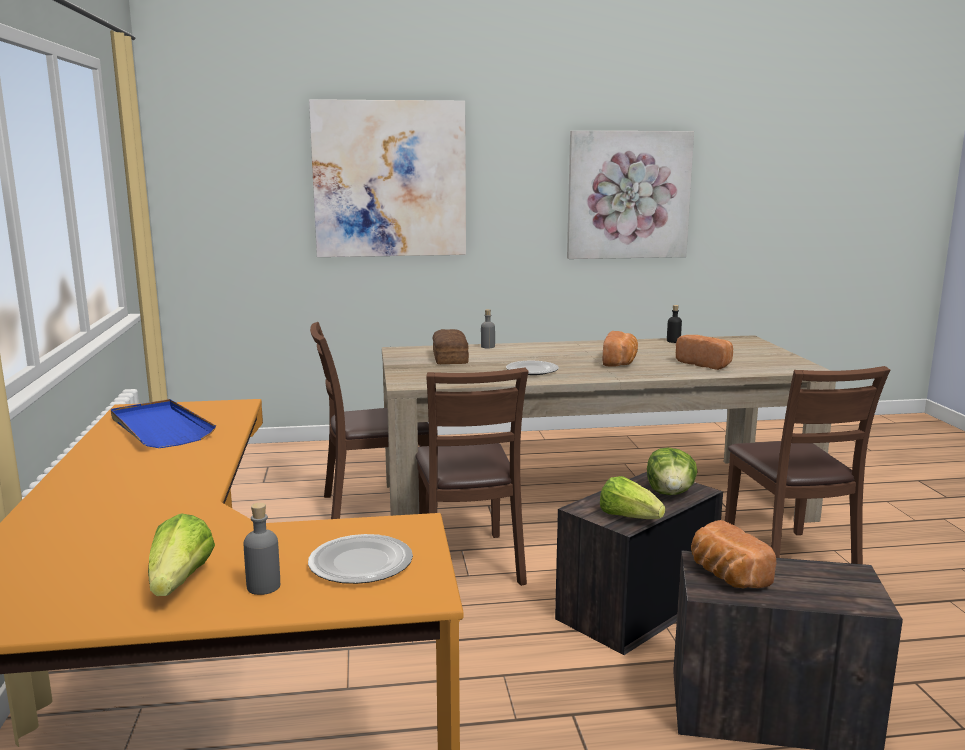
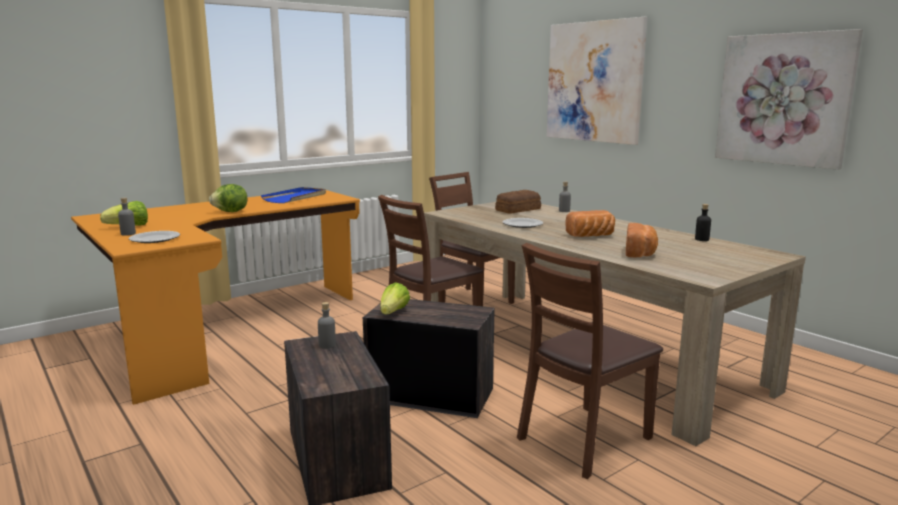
camera: 60 degrees right, 0 degrees up
(670, 493) = (451, 317): lettuce -> lettuce (231, 212)
(726, 575) = (327, 345): bread -> grey bottle

